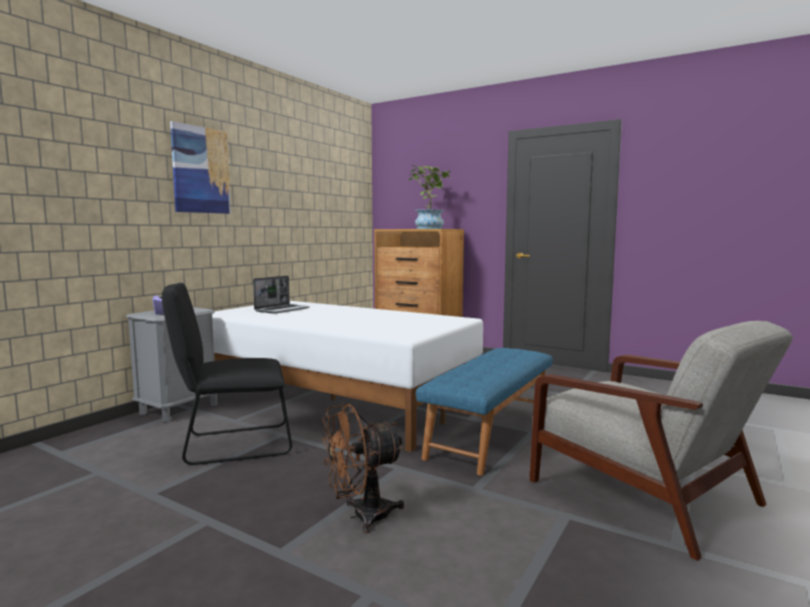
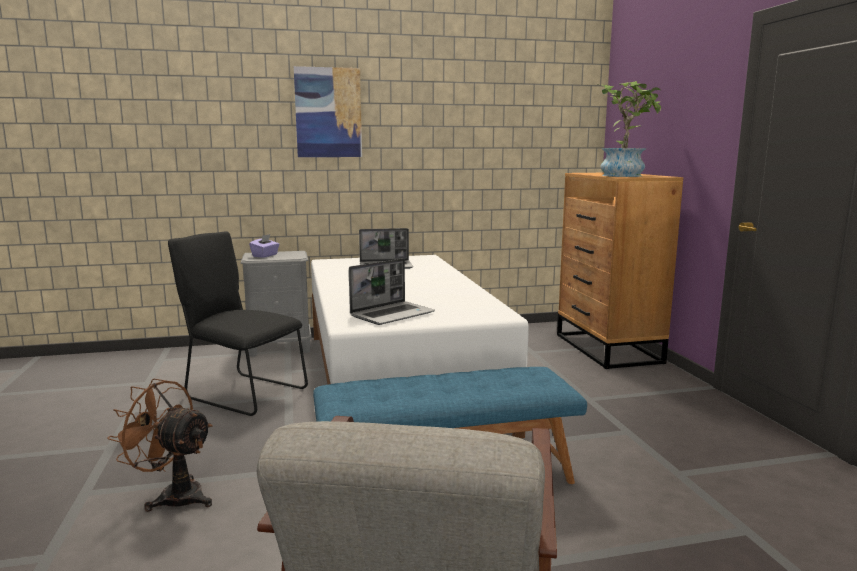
camera: 45 degrees right, 5 degrees up
(407, 329) = (392, 314): none -> laptop

